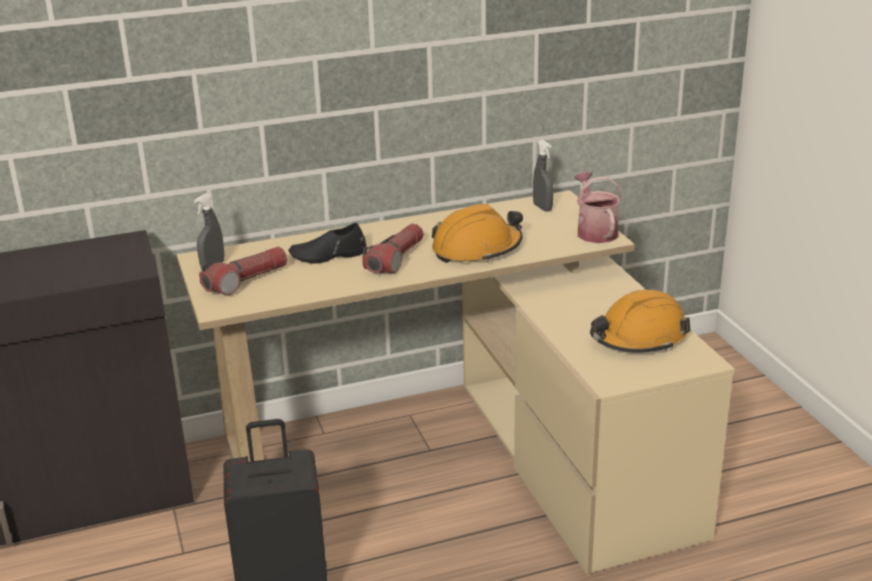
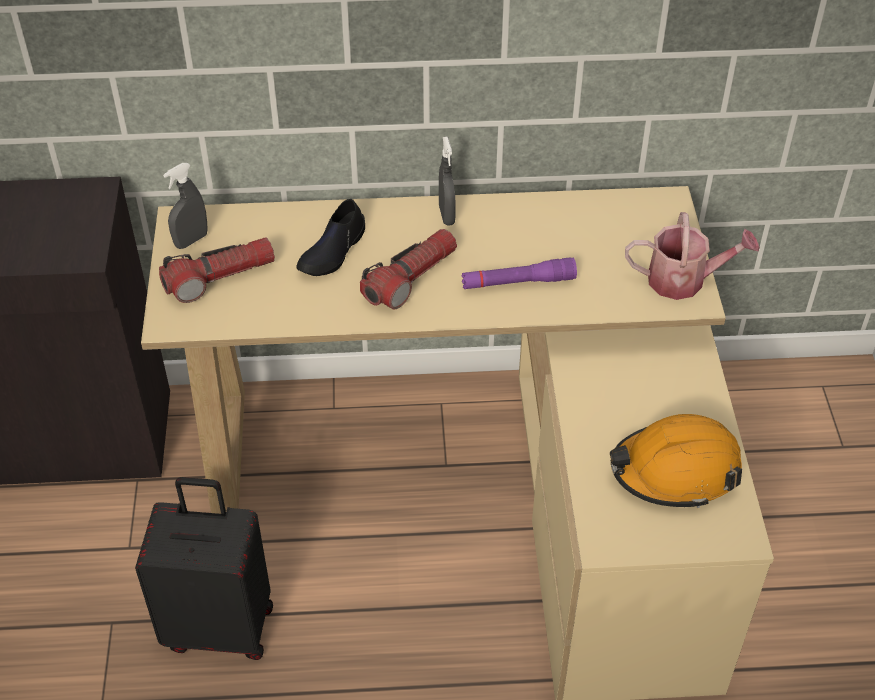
camera: 15 degrees right, 20 degrees up
(328, 255) = (332, 251): black shoe -> black shoe turned 60 degrees counterclockwise
(477, 249) = (518, 282): orange hard hat -> purple flashlight
(542, 207) = (636, 216): grey spray bottle -> grey spray bottle (446, 215)
(595, 231) = (684, 280): watering can -> watering can turned 90 degrees clockwise

